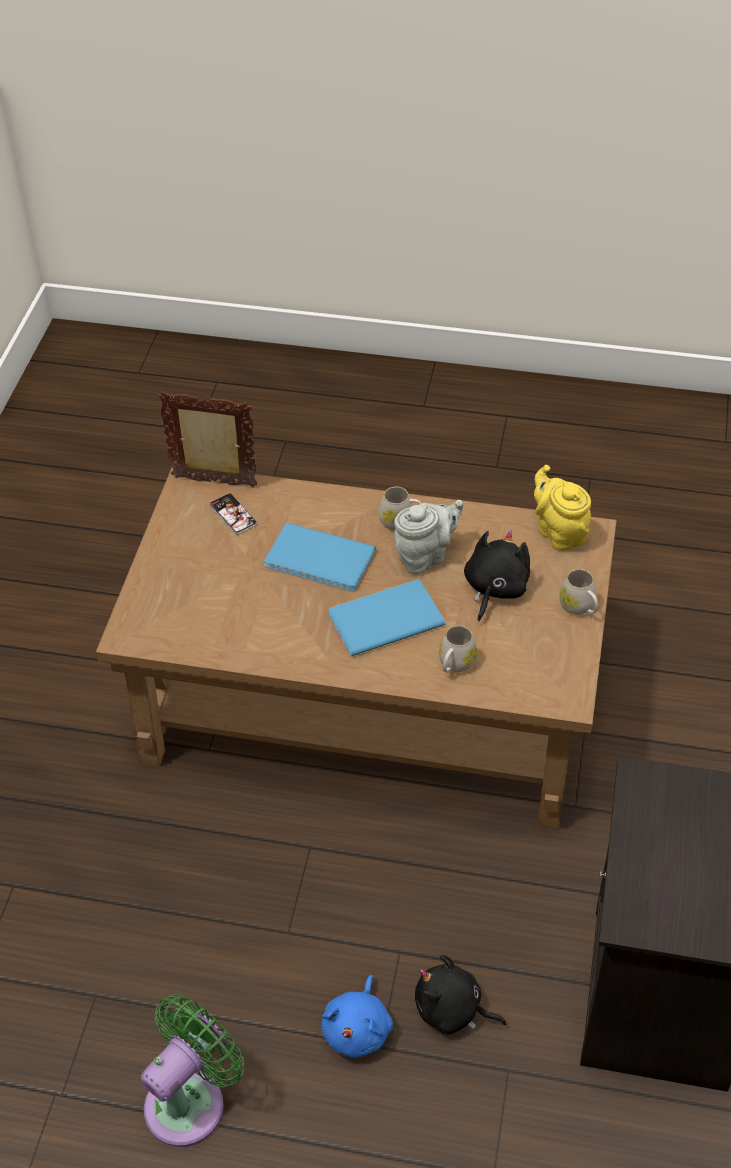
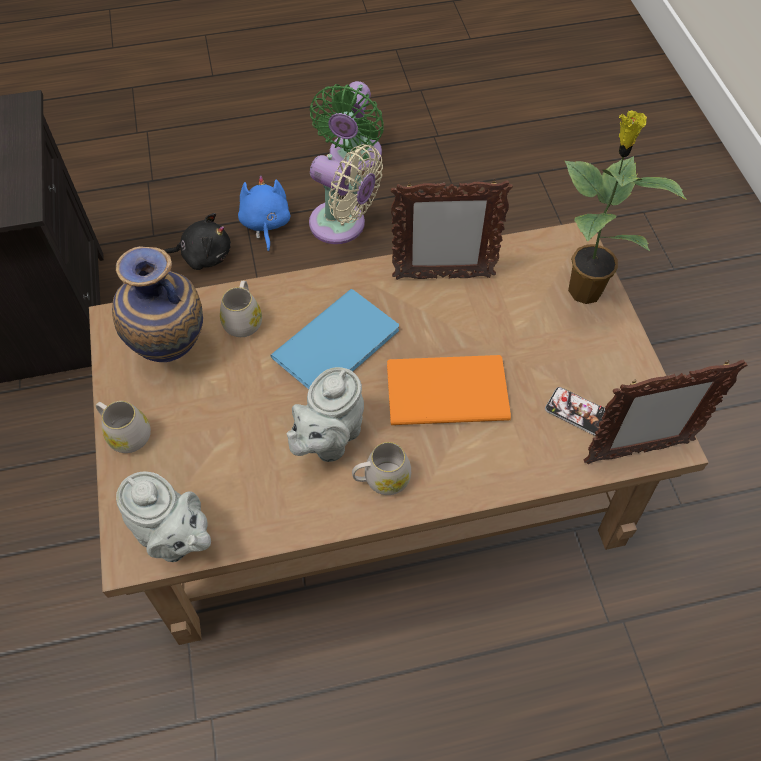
camera: 155 degrees right, 10 degrees up
(155, 596) = (584, 288): none -> potted plant
(264, 644) = (442, 277): none -> picture frame
(264, 987) = (342, 226): none -> beige fan
(321, 561) = (443, 389): blue book -> orange book
(494, 588) = (232, 424): black plush toy -> none
(524, 658) = (174, 351): none -> vase
(559, 532) = (175, 538): yellow teapot -> grey teapot

